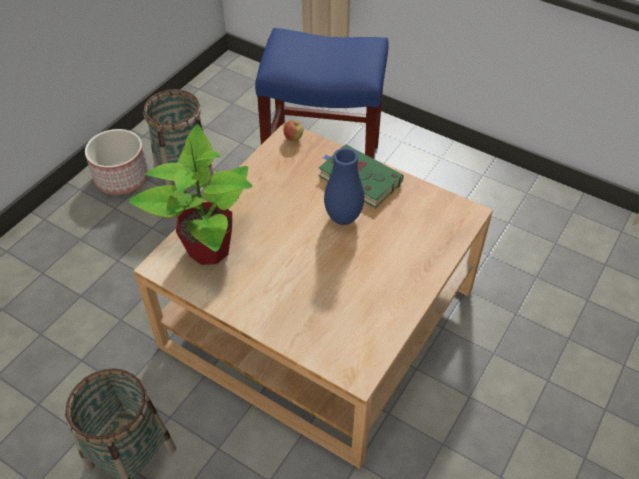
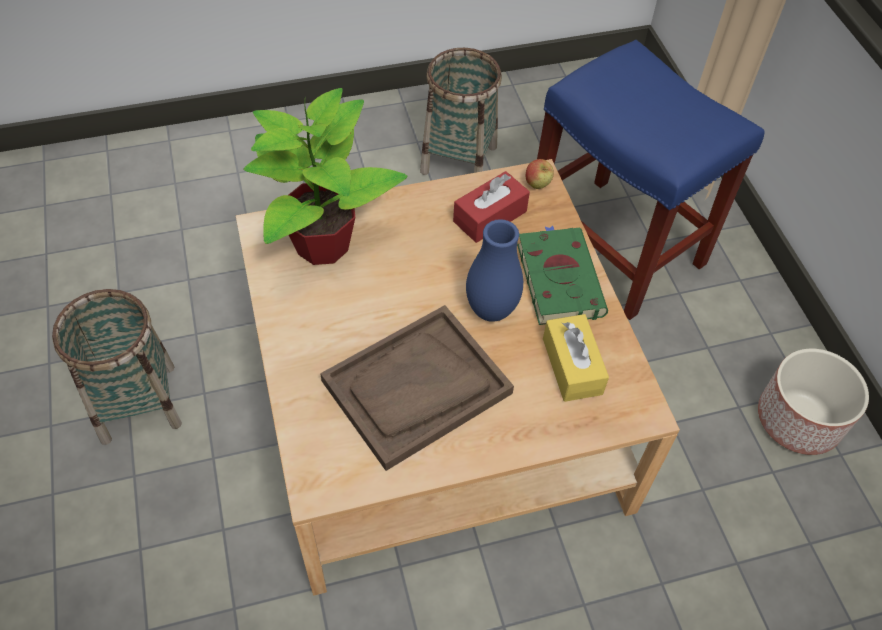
camera: 40 degrees right, 5 degrees up
(121, 178) = (394, 125): planter -> planter (797, 419)
(287, 171) = (490, 216): none -> red tissue box
(350, 284) = (416, 388): none -> brown tray
(413, 216) = (572, 366): none -> yellow tissue box

